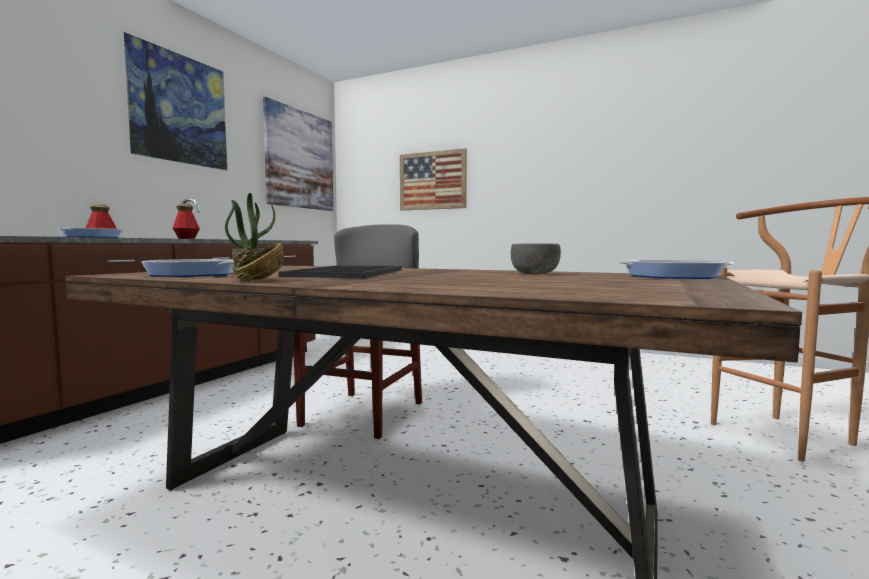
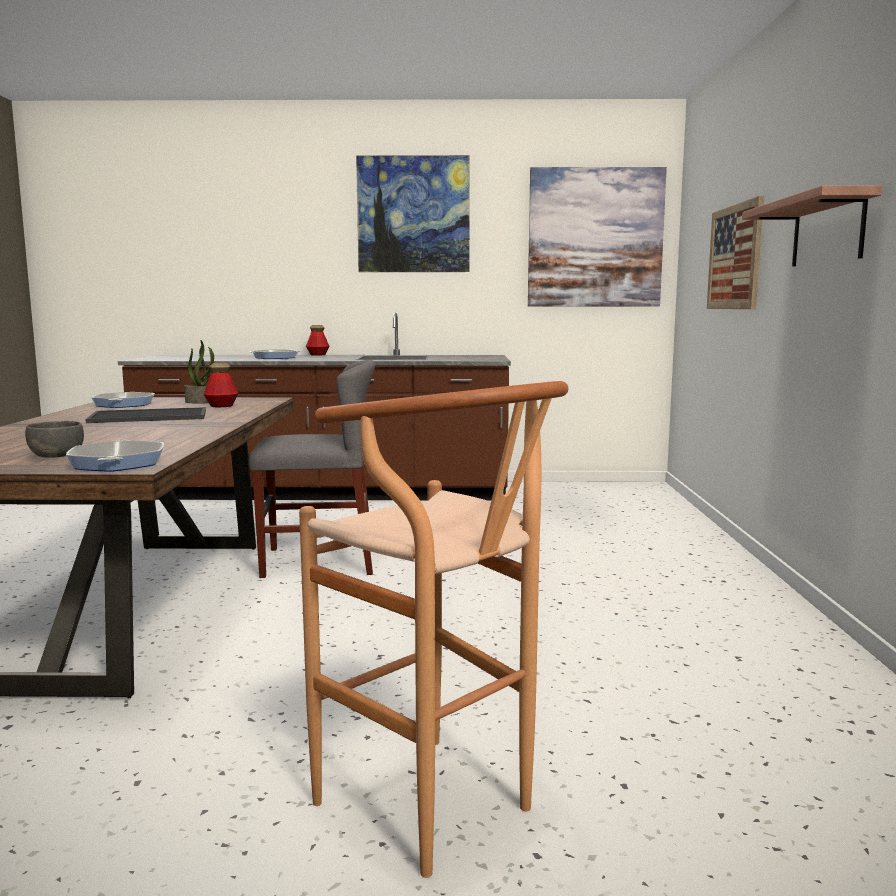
camera: 65 degrees right, 5 degrees up
(186, 238) = (332, 360): bottle -> bottle (221, 406)
(251, 280) = (66, 415): brown bowl -> none
(534, 273) = (153, 439): grey bowl -> grey bowl (57, 455)
(542, 169) = (827, 231): none -> shelf

